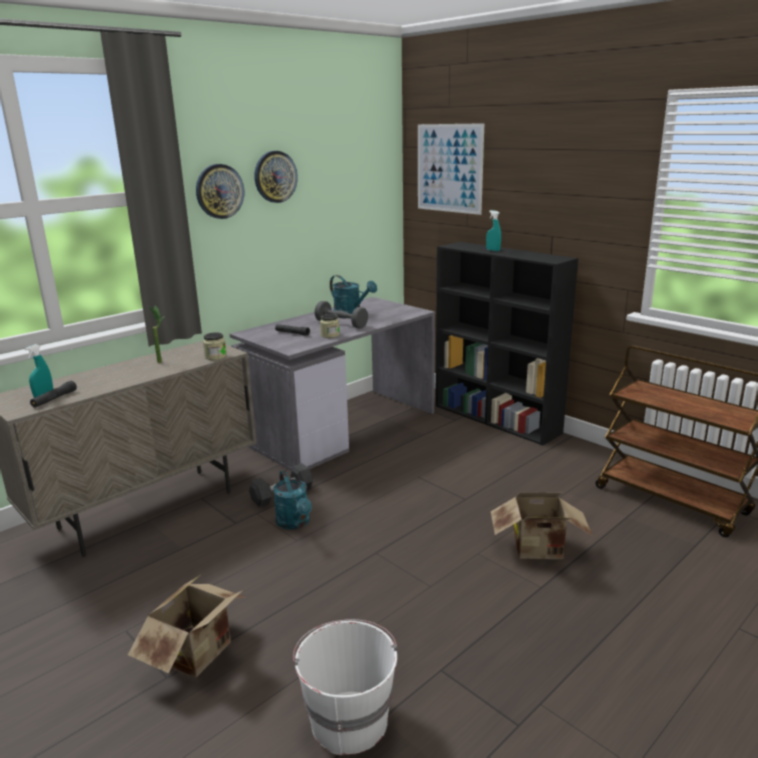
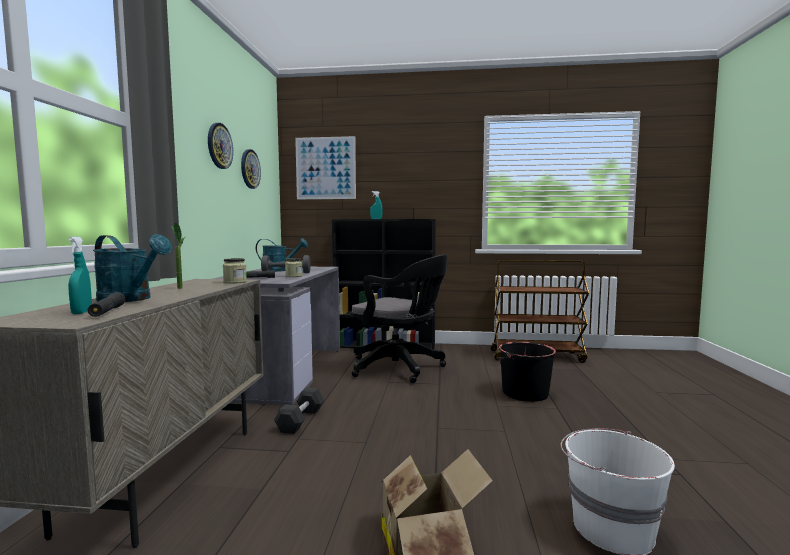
camera: 40 degrees left, 15 degrees down
(219, 191) = (186, 142): wall clock -> wall clock (249, 169)
(295, 523) = (345, 433): turquoise watering can -> turquoise watering can (131, 299)
(459, 461) = (400, 368): none -> black office chair
(540, 550) = (524, 393): cardboard box -> black bucket

